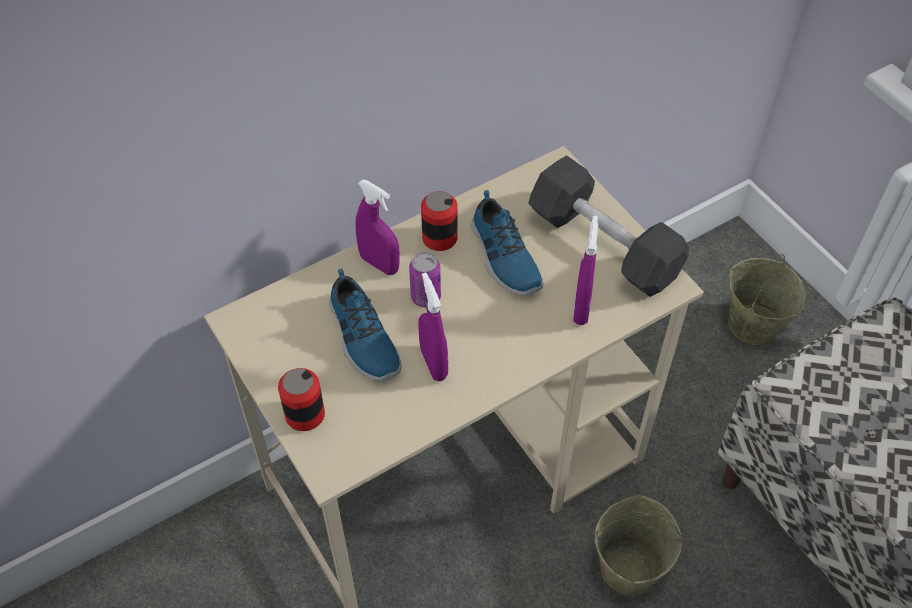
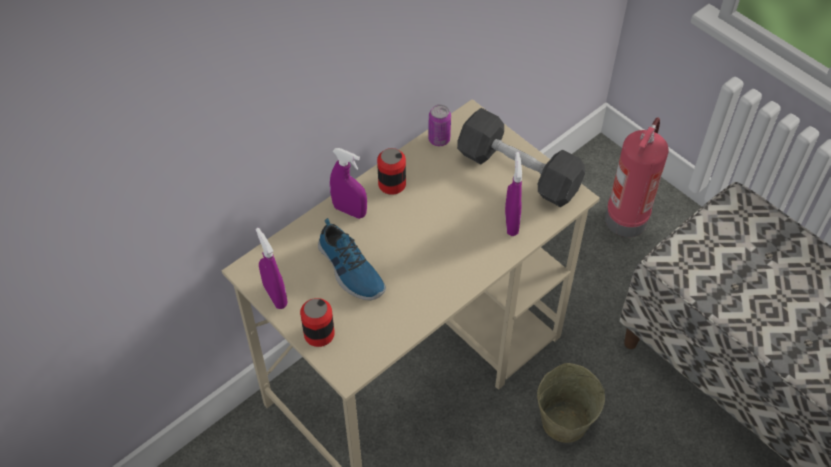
camera: 10 degrees left, 0 degrees up
(425, 297) = (391, 231): can -> can (439, 139)
(433, 363) = (408, 281): purple spray bottle -> purple spray bottle (275, 296)
(503, 257) = (444, 192): shoe -> none
(752, 324) = (626, 218): beige bucket -> fire extinguisher

